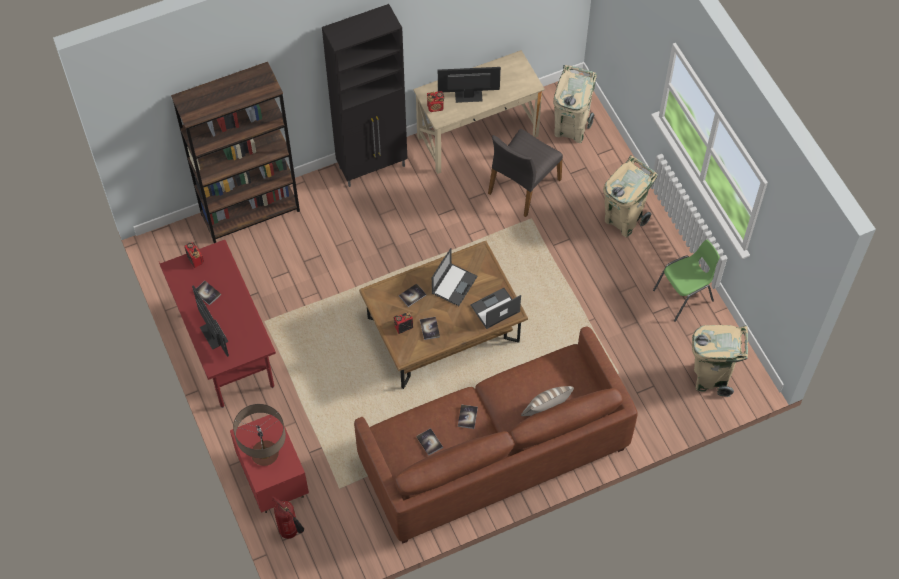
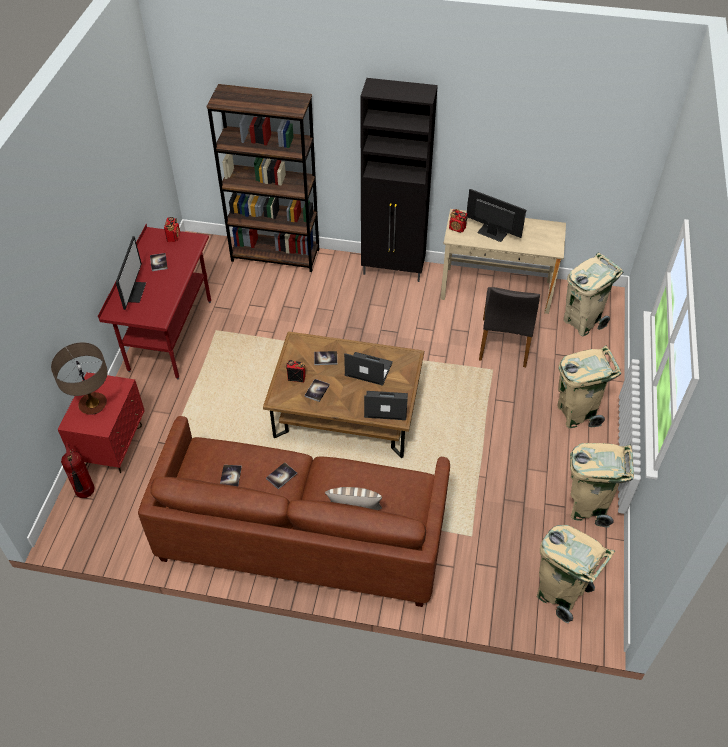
camera: 35 degrees right, 10 degrees down
(454, 284) = (368, 369): laptop -> laptop turned 135 degrees counterclockwise
(523, 186) = (505, 343): grey chair -> grey chair turned 60 degrees counterclockwise
(684, 296) = (587, 506): green chair -> beige trash can

